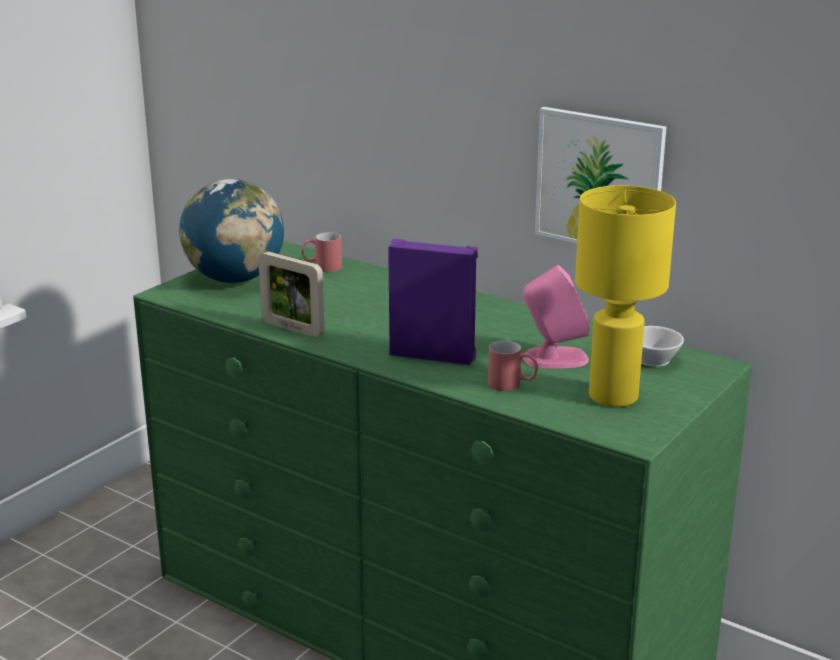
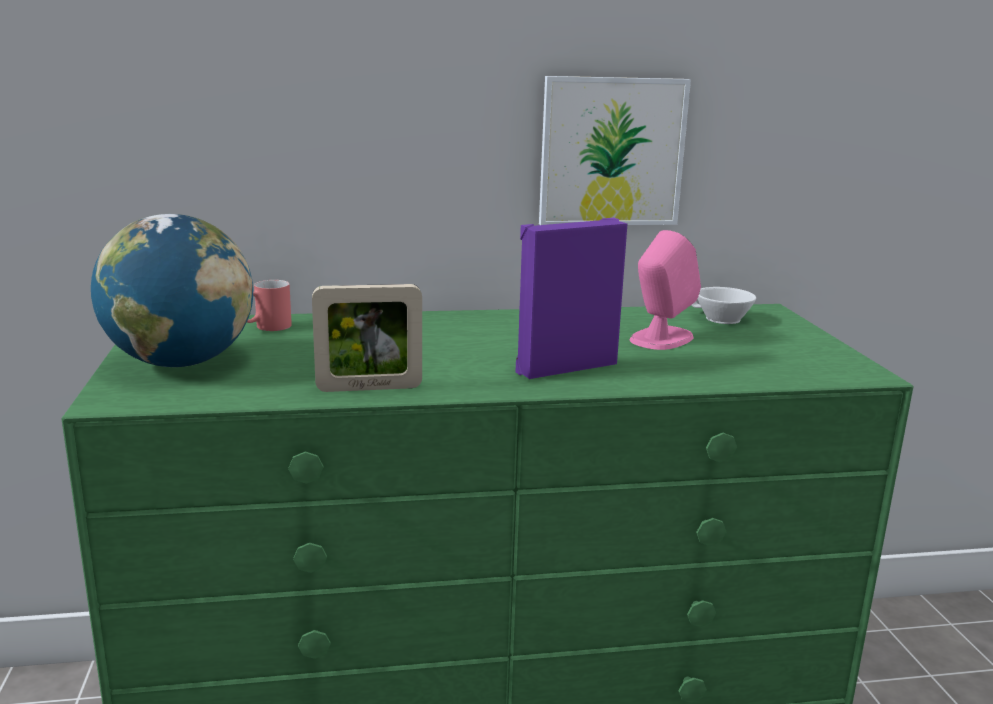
camera: 45 degrees left, 5 degrees down
(512, 385) = (687, 368): red mug -> none
(614, 396) = (772, 351): yellow table lamp -> none

